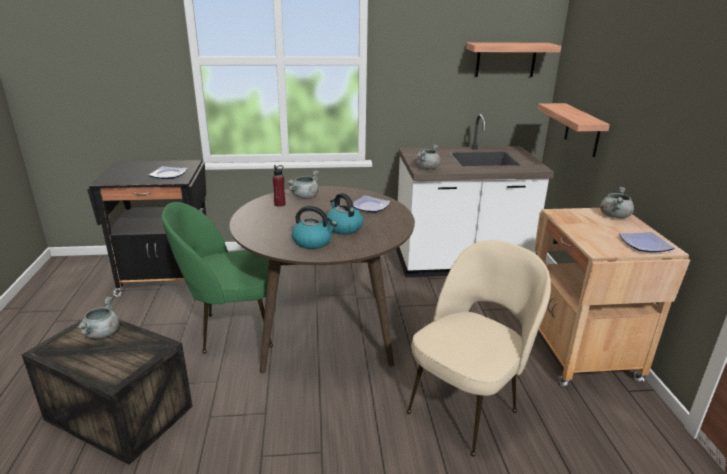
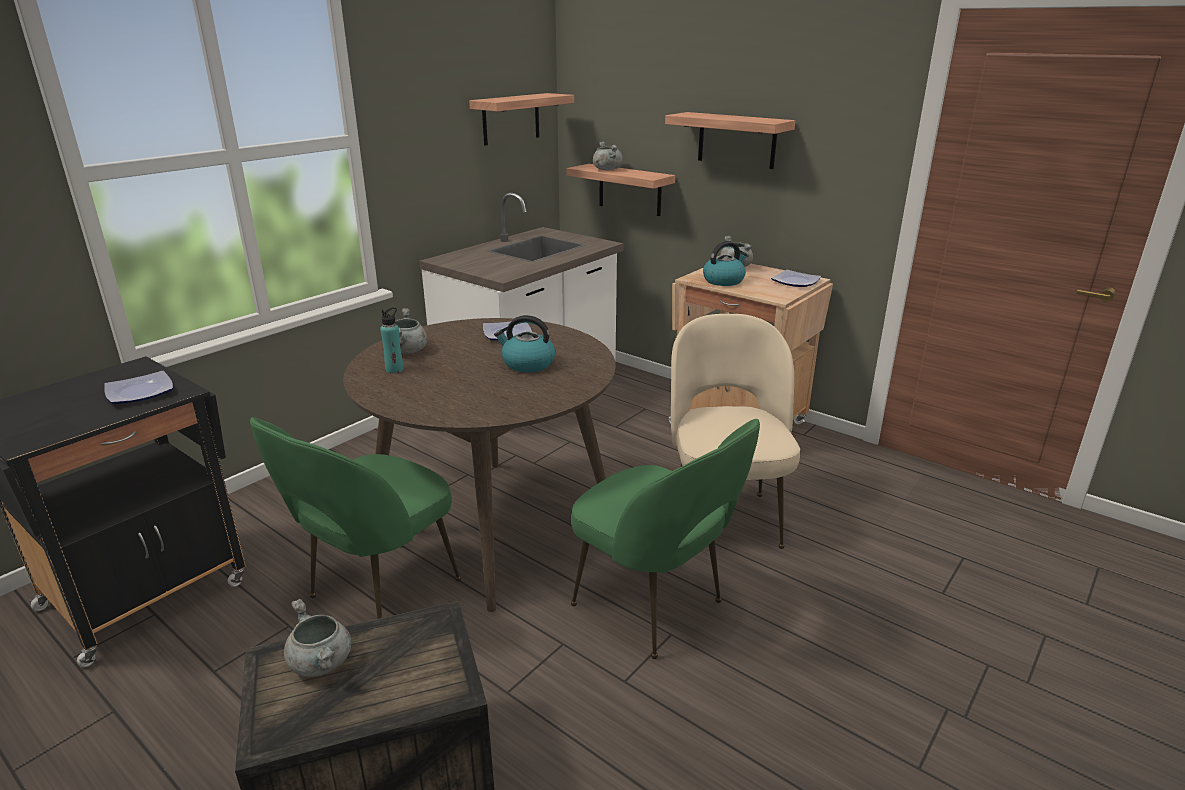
camera: 45 degrees left, 0 degrees up
(280, 204) = (394, 369): red bottle -> turquoise bottle
(313, 242) = (528, 389): kettle -> kettle (724, 280)
(334, 432) = (656, 610): none -> green chair
(426, 167) = (501, 272): grey cooking pot -> grey cooking pot (607, 169)
(653, 101) = (736, 140): none -> shelf

